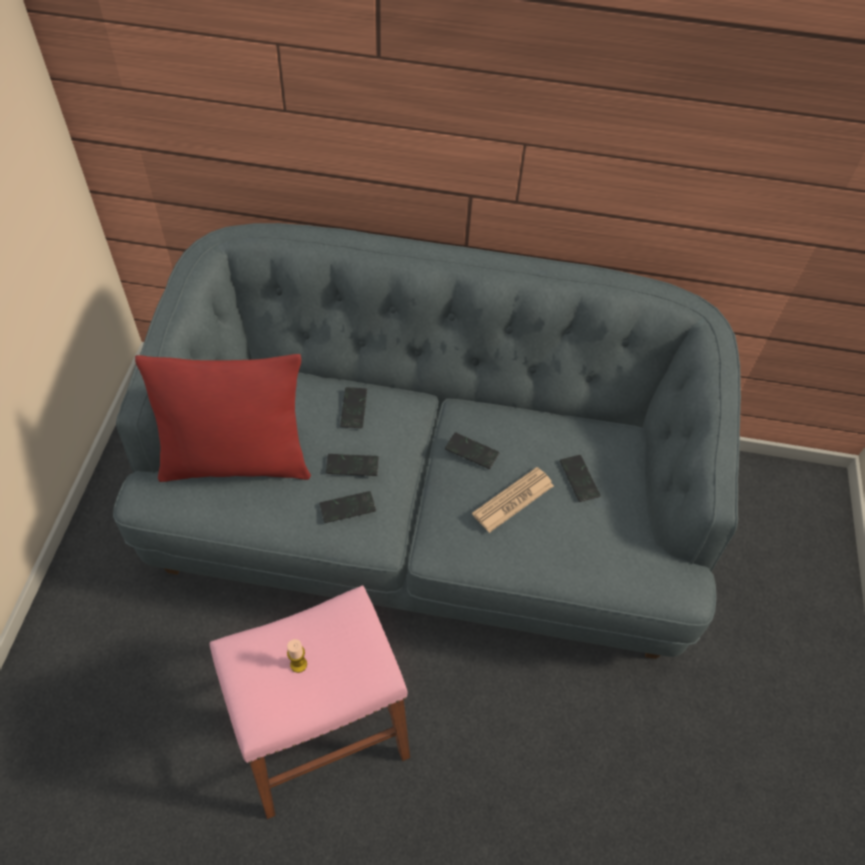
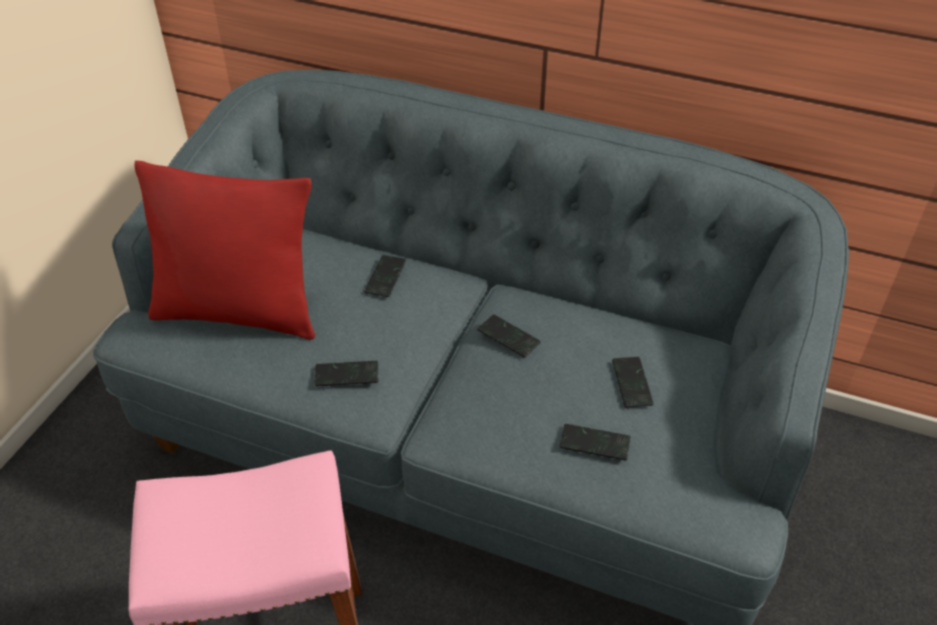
camera: 15 degrees right, 10 degrees down
(298, 664) = (227, 522): candle -> none
(352, 465) = (365, 333): phone -> phone (595, 443)
(513, 500) = (543, 393): newspaper -> none

